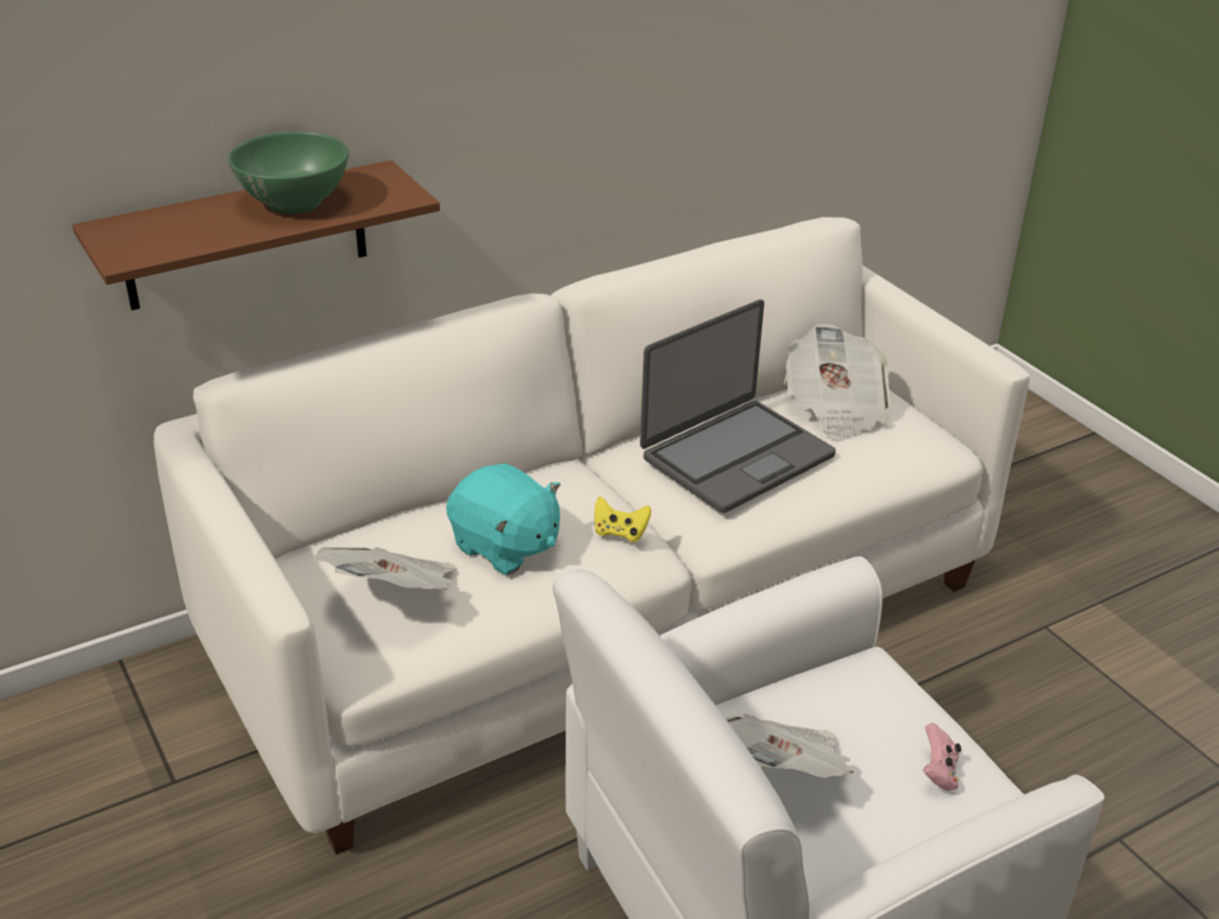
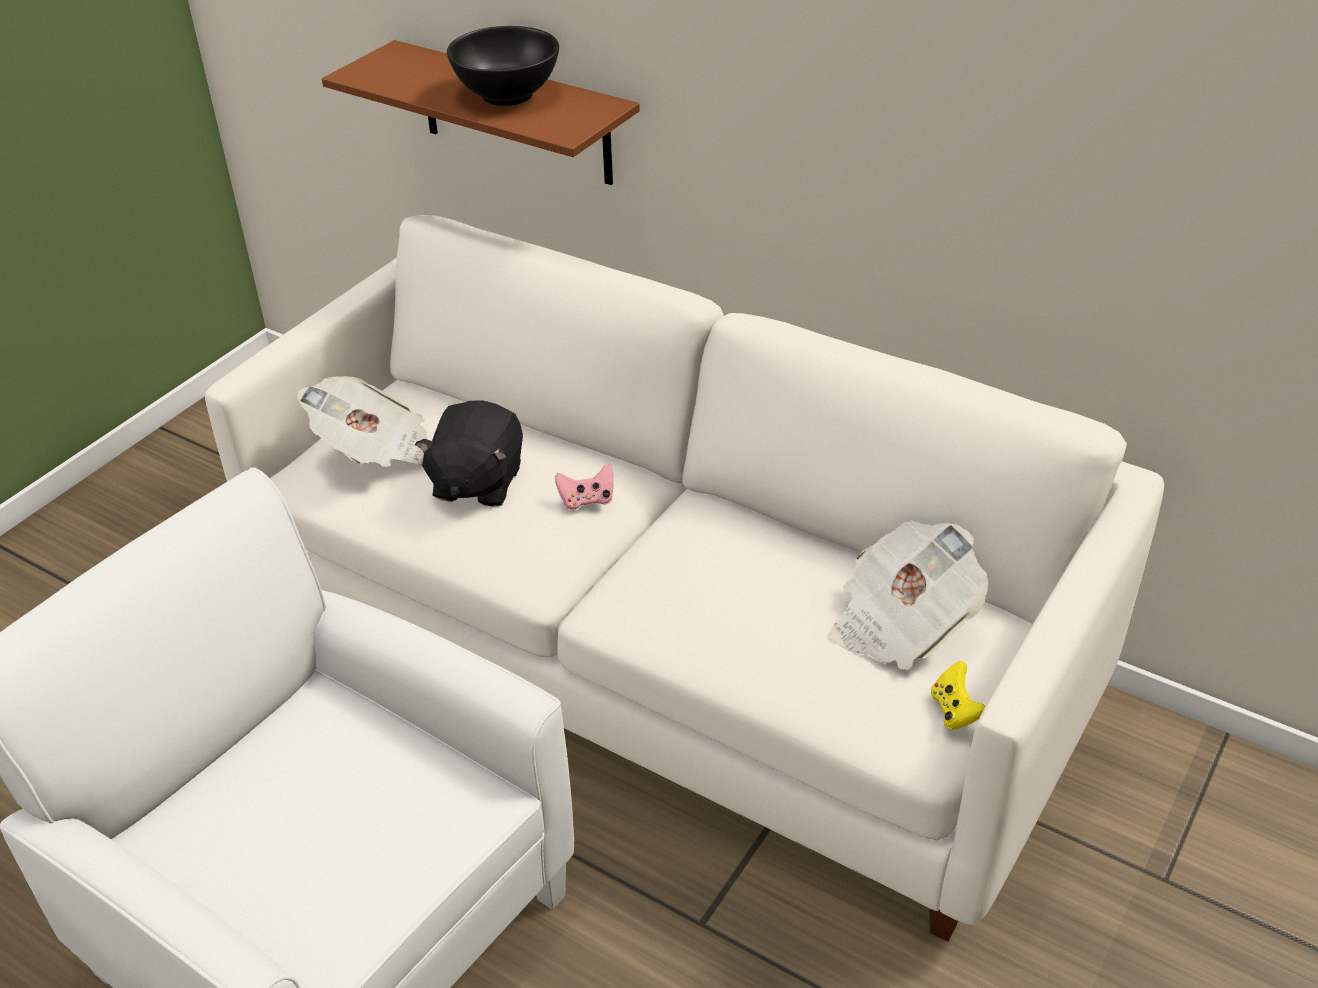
camera: 65 degrees right, 5 degrees up
(295, 202) = (508, 95): green bowl -> black bowl
(505, 547) = (477, 482): turquoise plush toy -> black plush toy
(620, 533) = (540, 540): yellow game controller -> yellow game controller (954, 711)
(735, 456) = (738, 575): laptop -> none
(780, 773) = (288, 772): newspaper -> none
(938, 772) = (342, 896): pink game controller -> pink game controller (587, 500)

